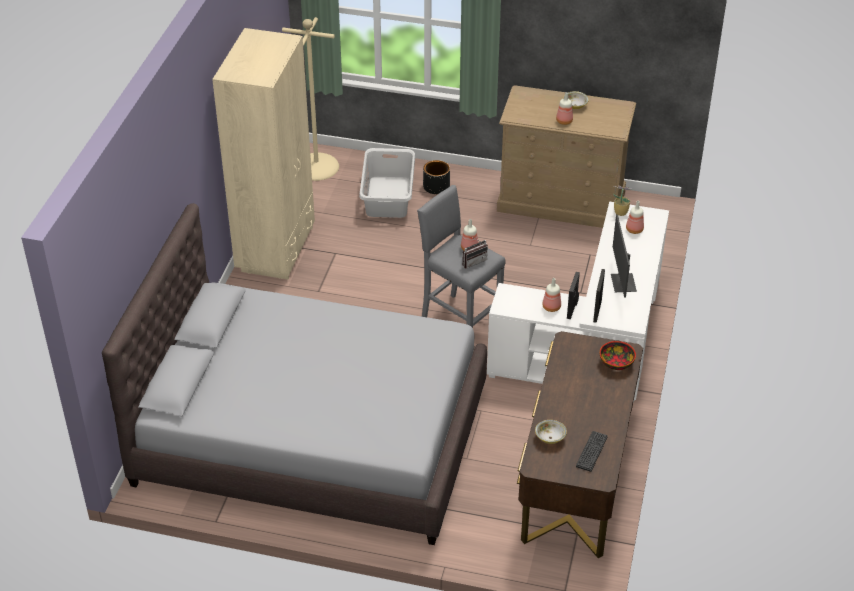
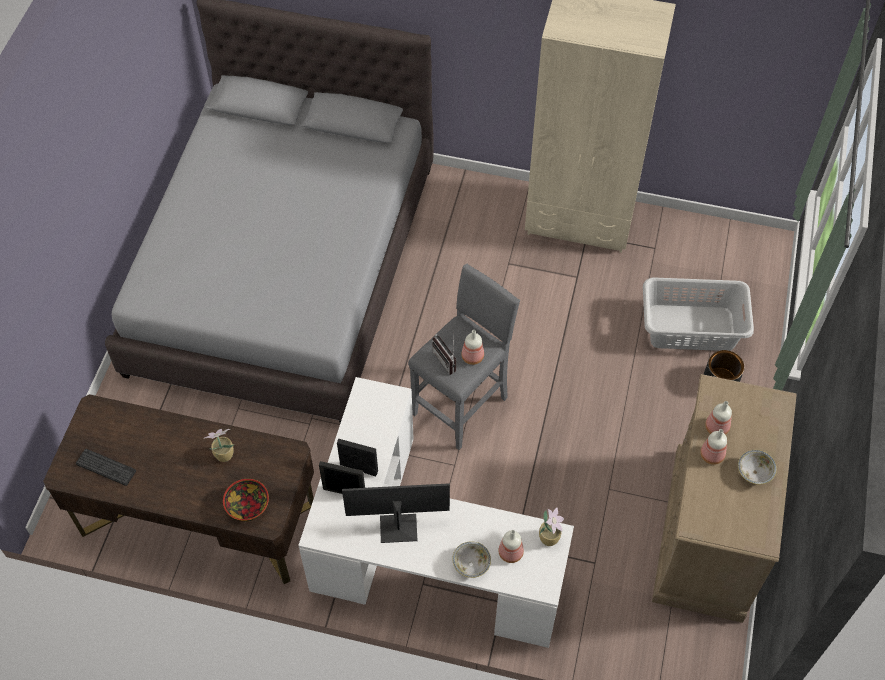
camera: 90 degrees right, 15 degrees up
(316, 166) = (743, 251): beige clothes rack -> none
(550, 438) = (133, 426): bowl -> bowl (471, 564)
(551, 307) = (363, 444): bottle -> bottle (717, 427)
(572, 380) = (223, 455): none -> potted plant

